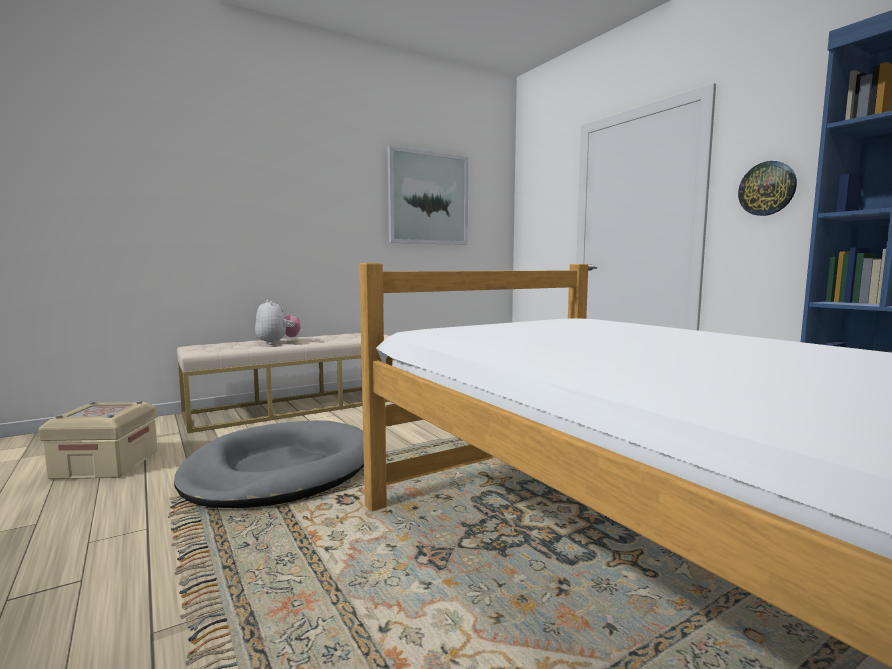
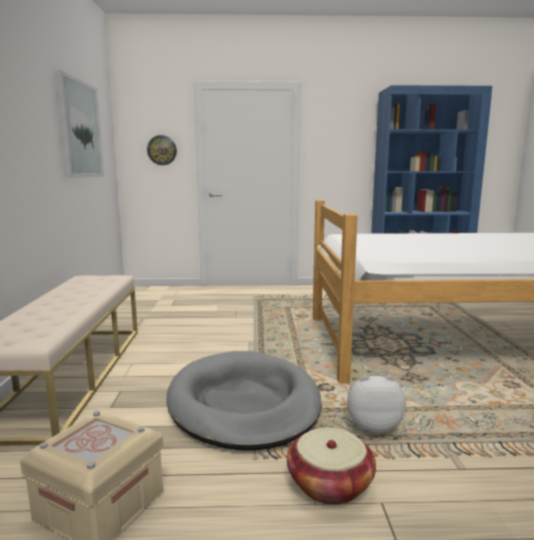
camera: 60 degrees left, 5 degrees up
(122, 543) = (329, 484): none -> basket
(277, 343) = (57, 308): plush toy -> plush toy (372, 426)
(767, 188) = (333, 151): wall clock -> wall clock (162, 150)

